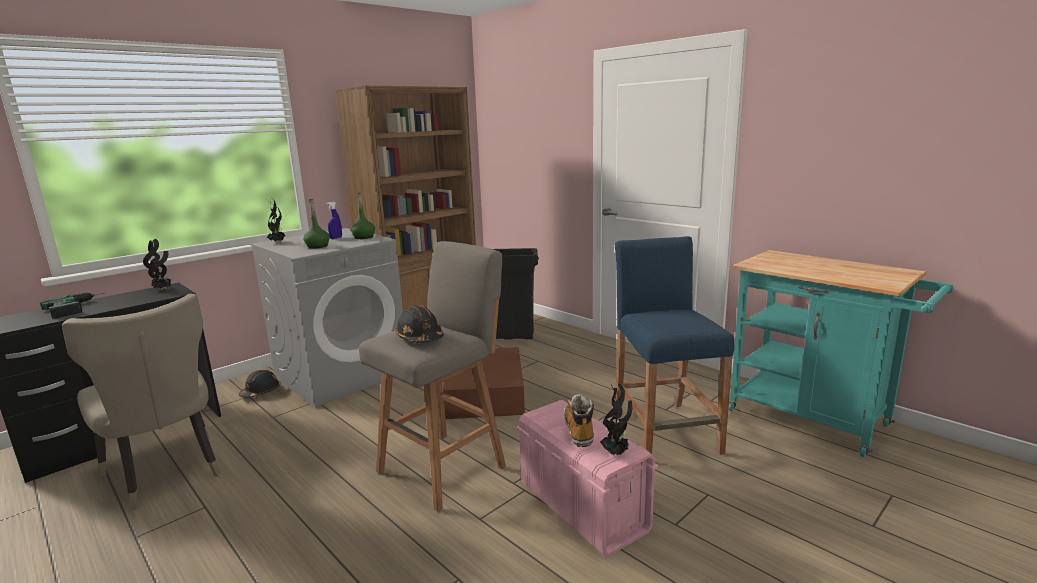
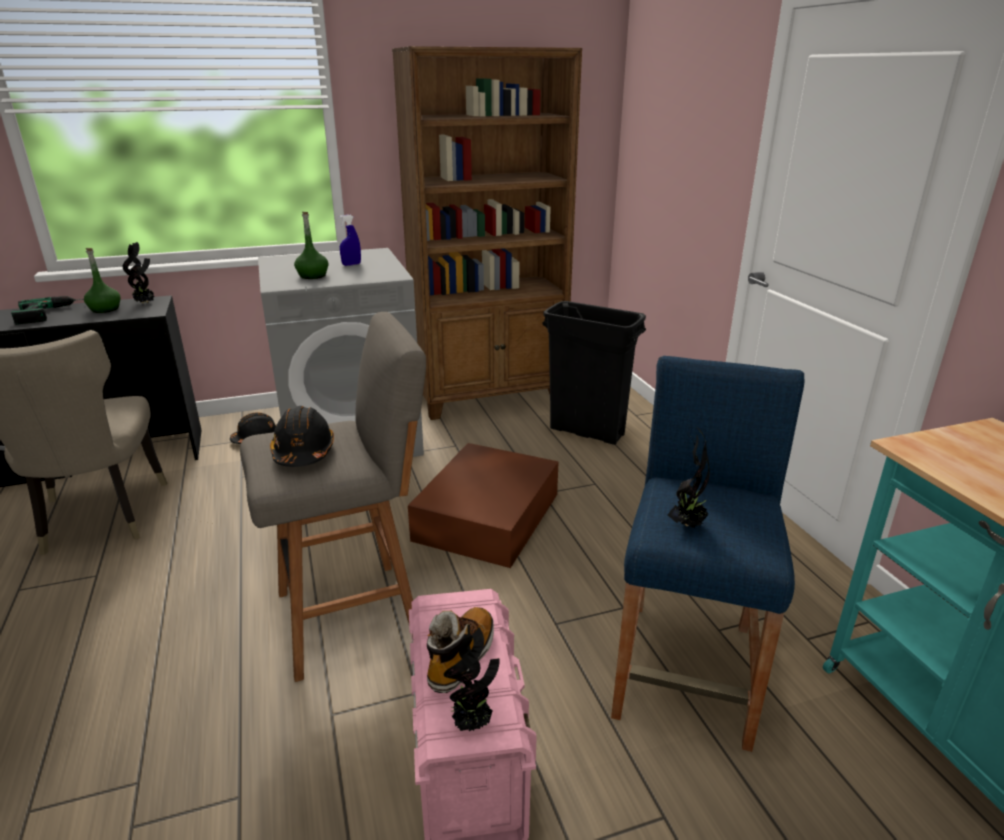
camera: 25 degrees right, 10 degrees up
(278, 242) = (286, 260): potted plant -> potted plant (687, 524)
(364, 237) = (382, 269): green bottle -> green bottle (105, 309)

